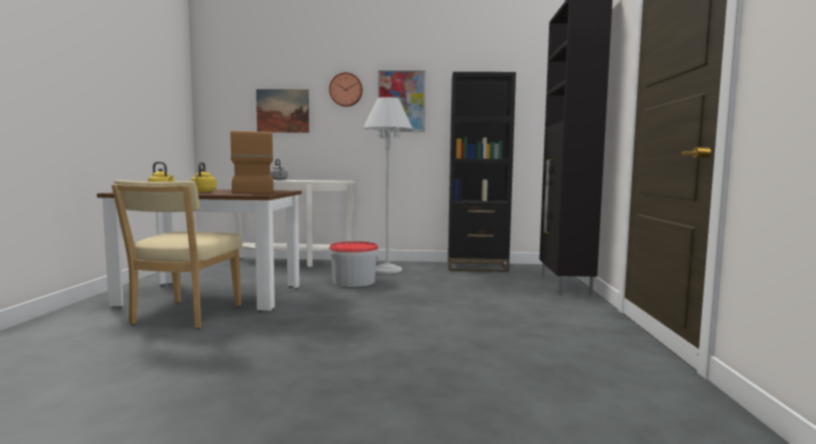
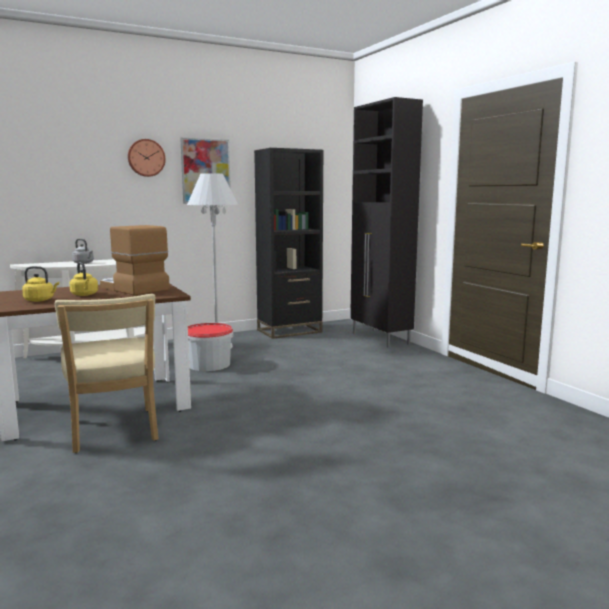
camera: 30 degrees left, 5 degrees up
(282, 111) = (71, 181): picture -> none

